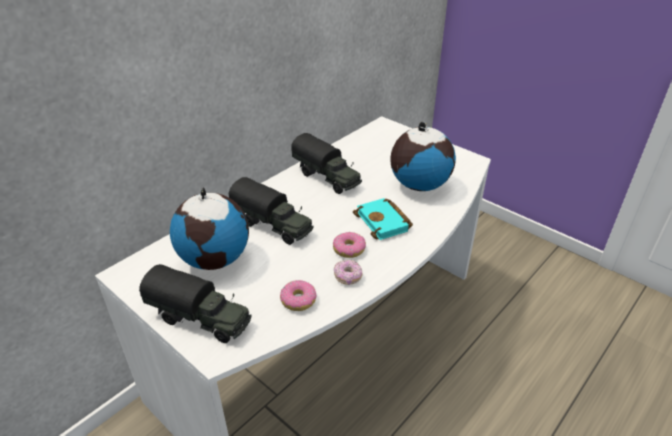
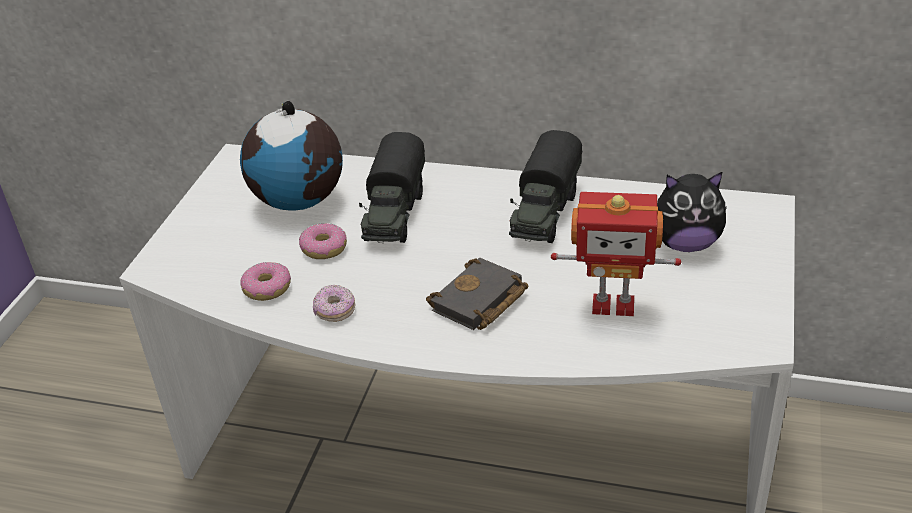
camera: 65 degrees right, 0 degrees up
(201, 319) = (198, 235): toy truck -> none
(349, 249) = (392, 292): donut -> donut (324, 248)
(384, 223) = (479, 302): turquoise book -> black book
(391, 151) = (686, 244): none -> plush toy
(419, 185) = (613, 304): globe -> toy robot

